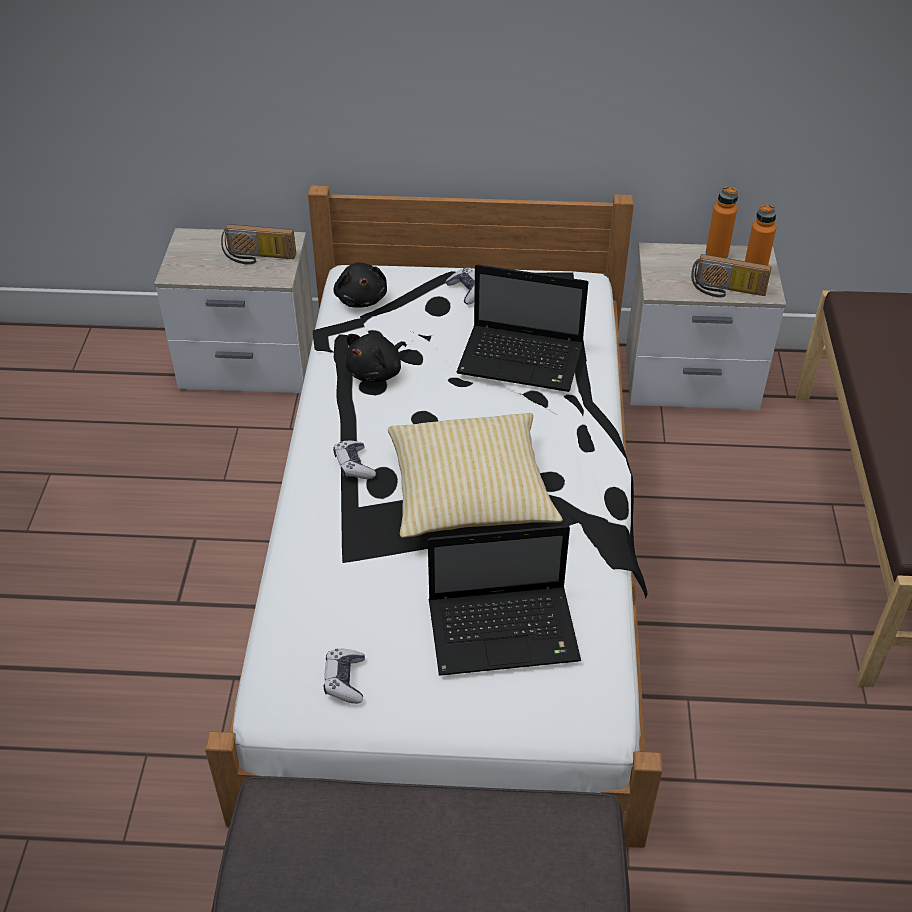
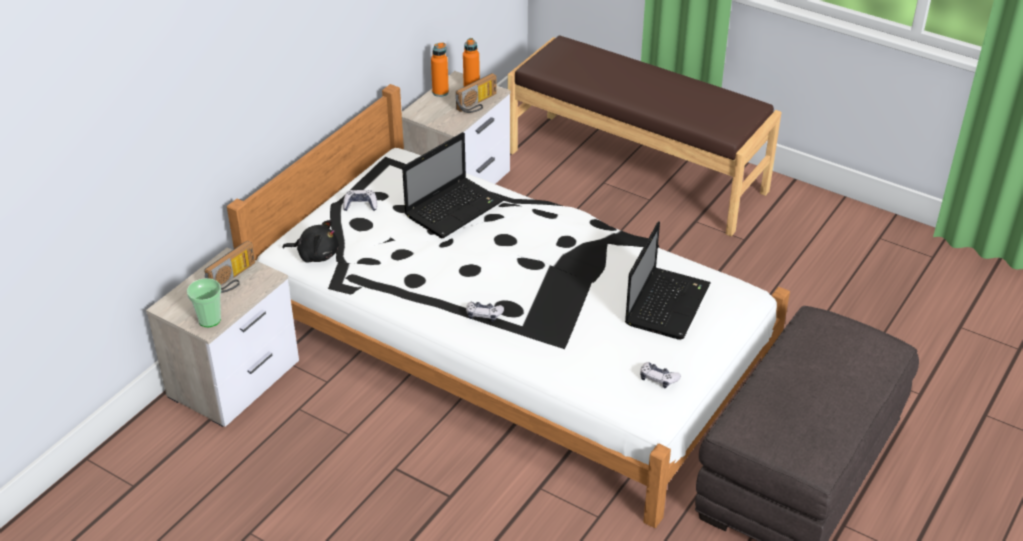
camera: 60 degrees left, 5 degrees down
(186, 270) = (209, 320): none -> cup
(376, 372) = (403, 274): black plush toy -> none
(470, 495) = (551, 276): pillow -> none

